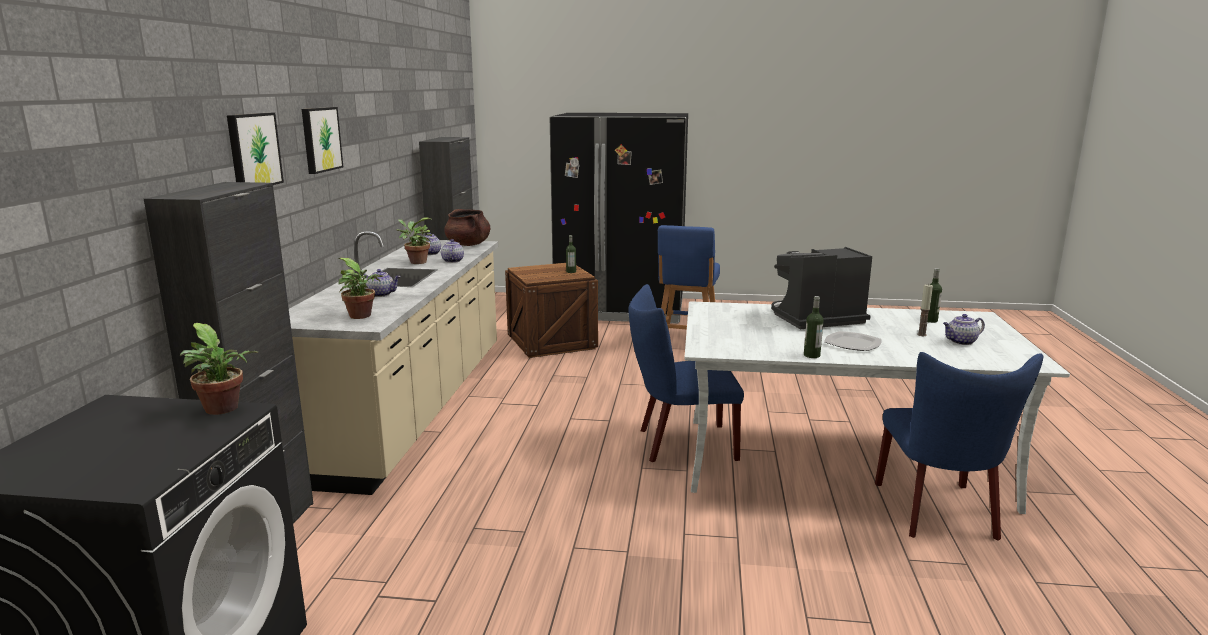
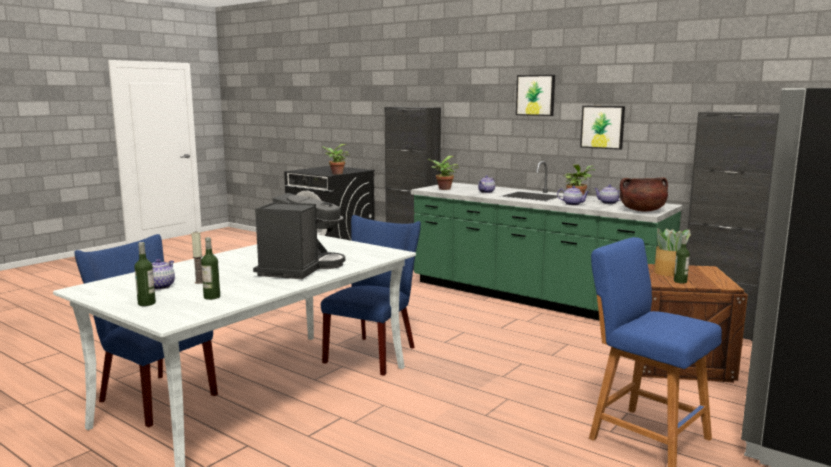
camera: 120 degrees right, 5 degrees down
(253, 150) = (470, 95): picture -> picture (602, 127)
(413, 408) = (532, 298): beige counter -> green counter
(548, 274) = (669, 273): none -> potted plant
(811, 355) = (245, 249): bottle -> bottle (146, 303)
(853, 343) = (236, 262): plate -> none

